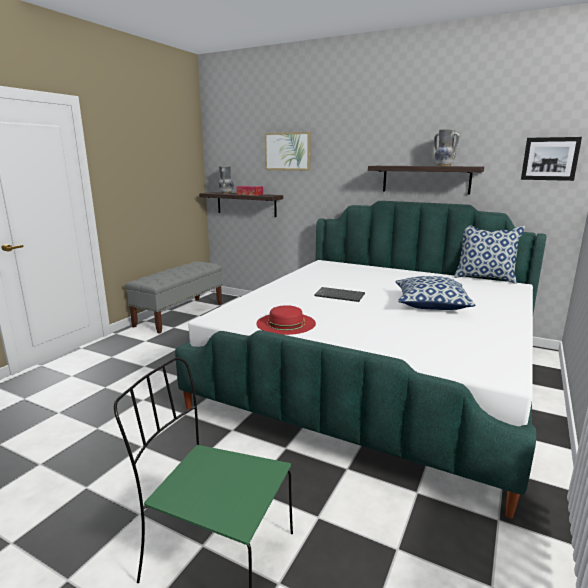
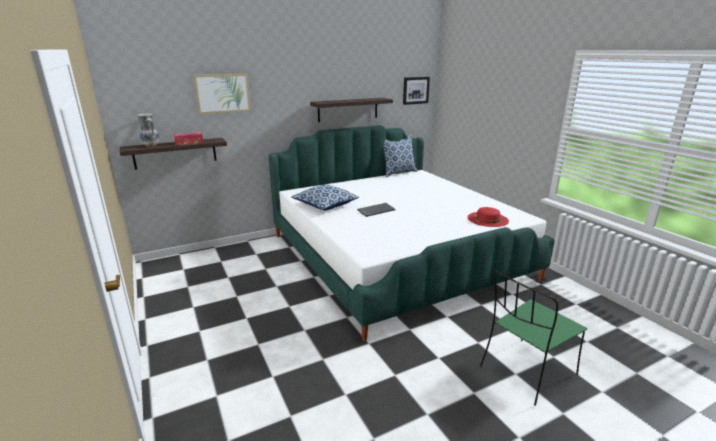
camera: 55 degrees left, 5 degrees up
(180, 314) = (166, 295): grey bench -> none
(286, 323) = (408, 238): red hat -> red hat (487, 219)
(430, 304) = (424, 197): pillow -> pillow (325, 205)
(443, 166) = (367, 99): vase -> none

